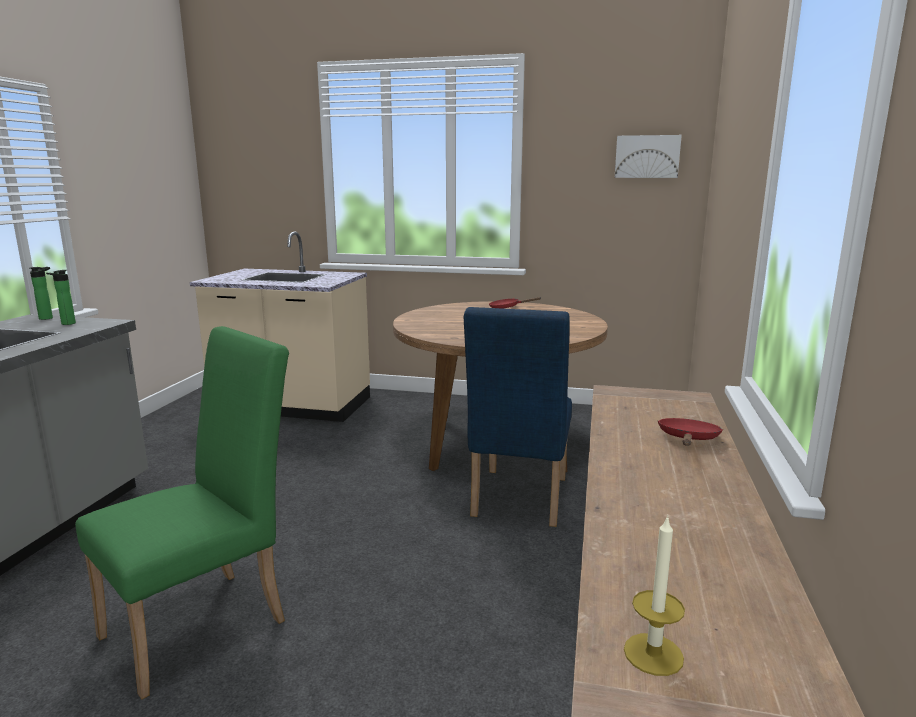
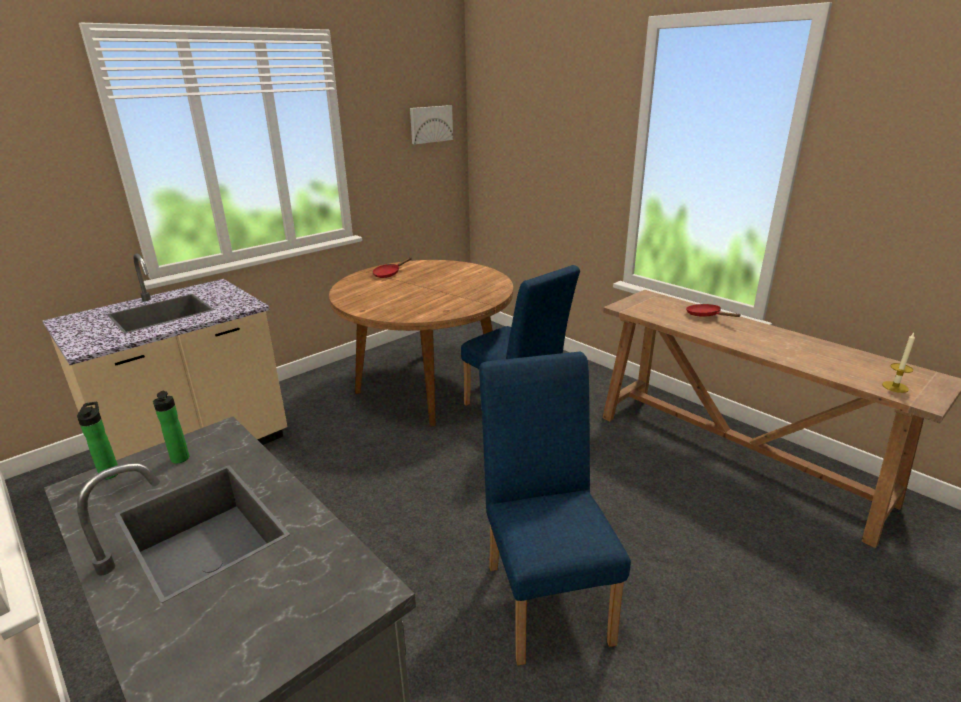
camera: 55 degrees left, 10 degrees up
(207, 622) = (546, 593): green chair -> blue chair

